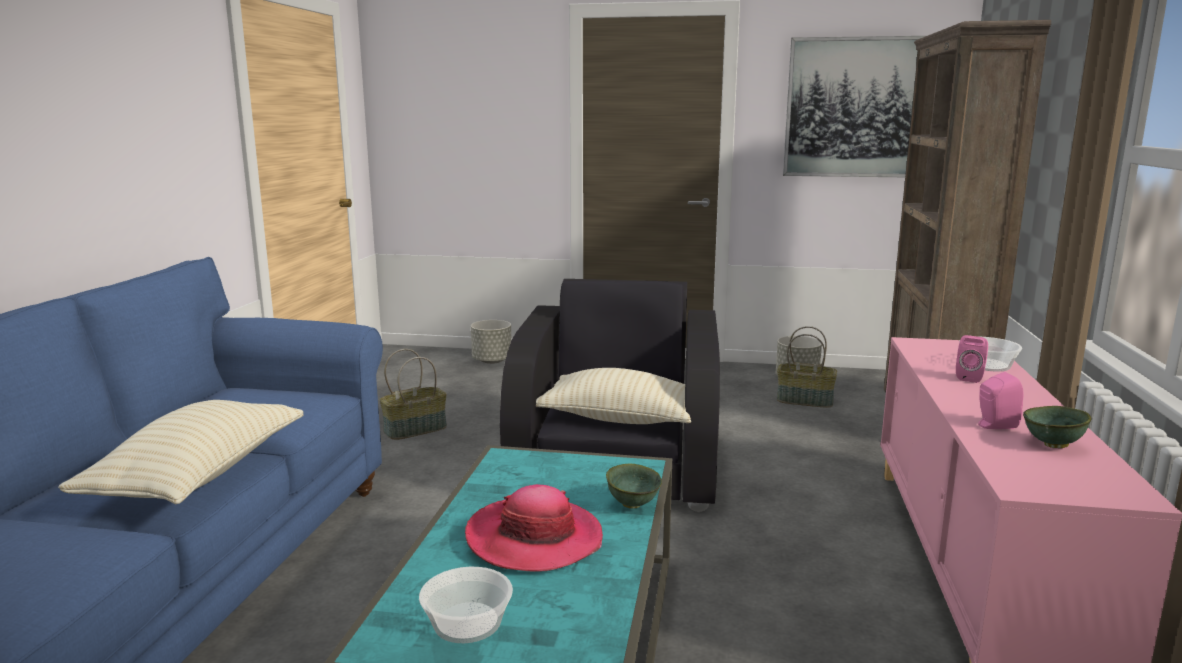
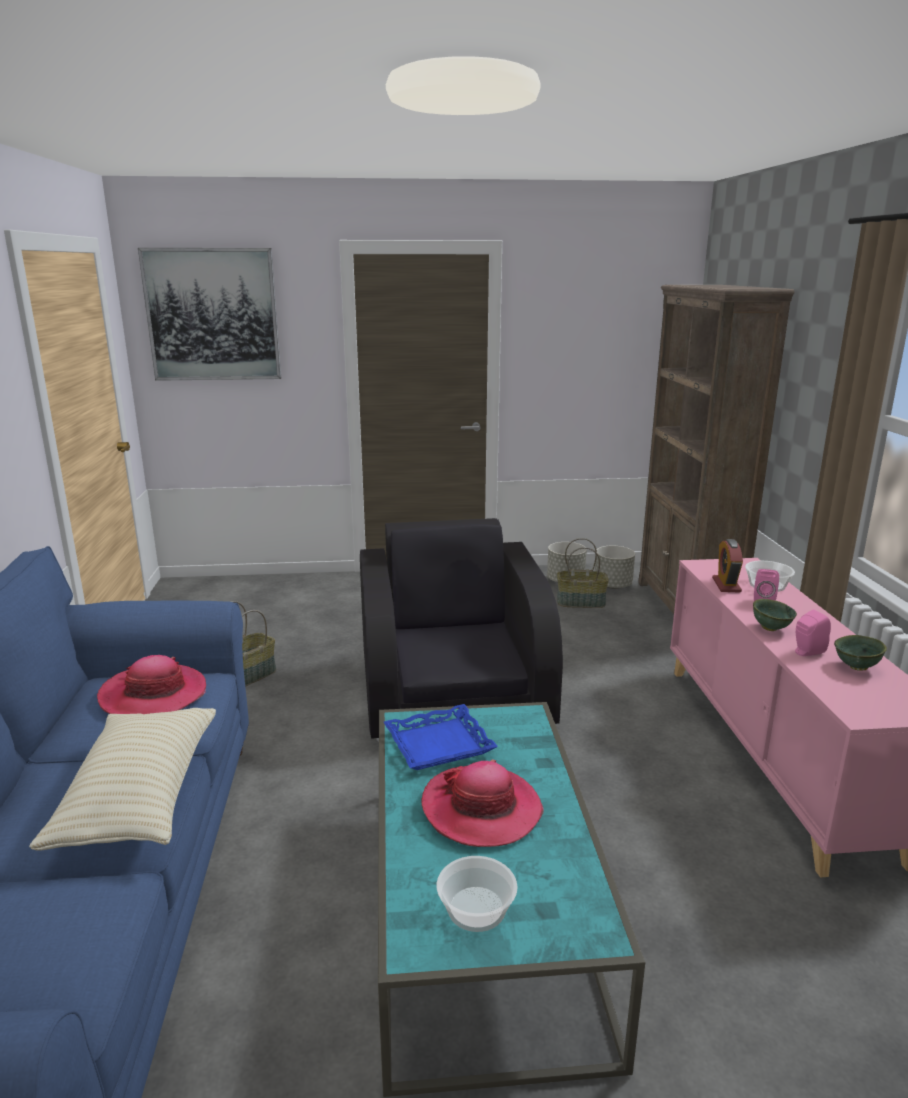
camera: 15 degrees left, 5 degrees up
(269, 402) = (153, 695): none -> hat
(492, 361) = (283, 587): grey planter -> grey planter (612, 585)
(528, 480) = (439, 744): none -> blue tray
(620, 419) = (467, 657): beige pillow -> none
(633, 504) = (542, 757): green bowl -> green bowl (770, 628)
(855, 108) = (604, 339): picture -> picture (212, 315)
(933, 361) = (726, 585): none -> alarm clock

